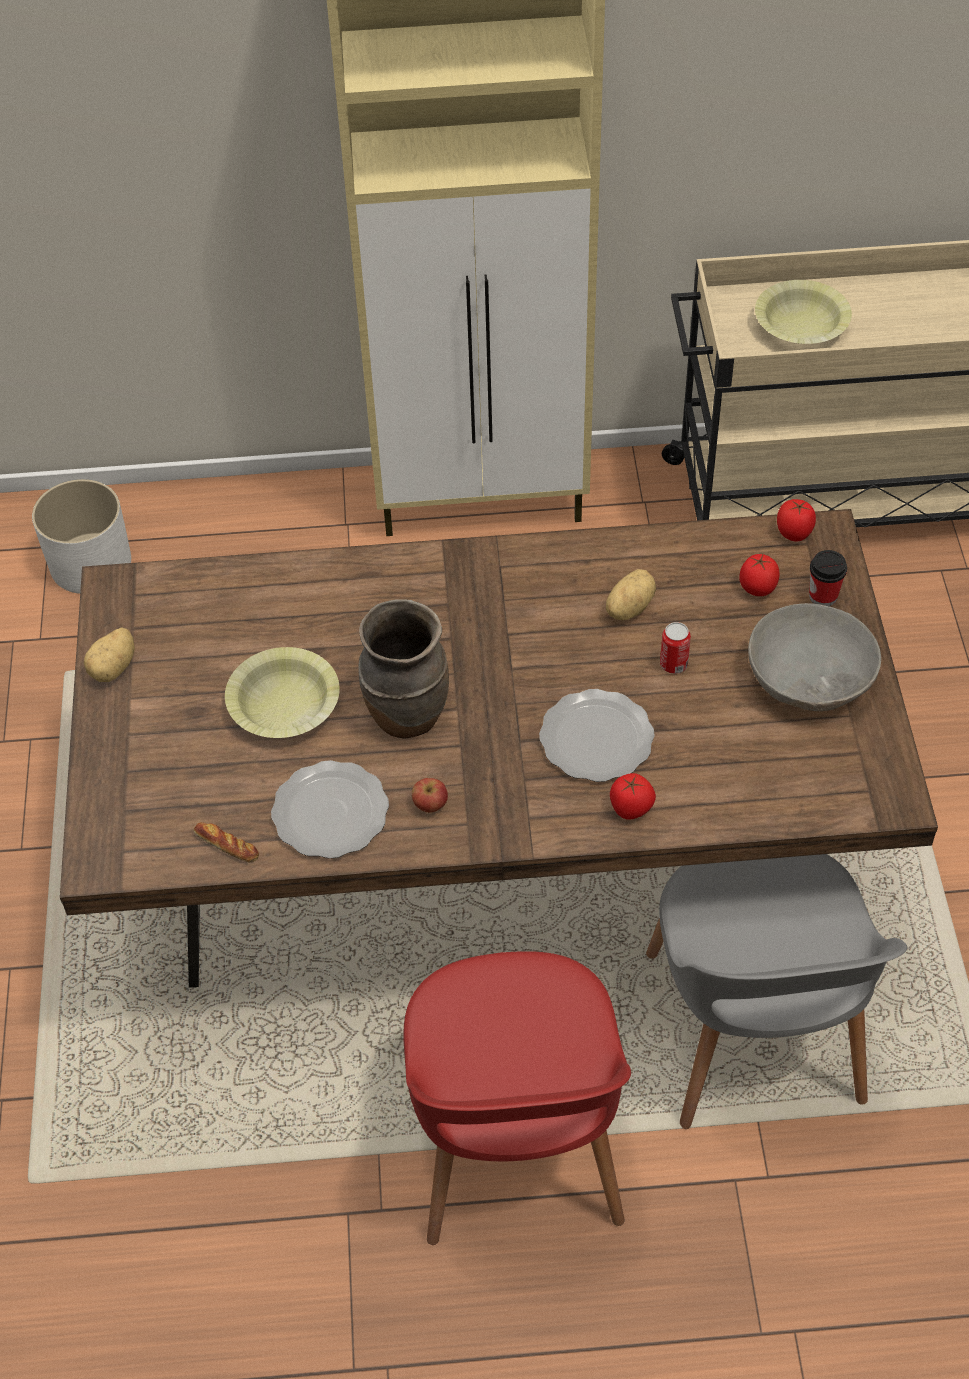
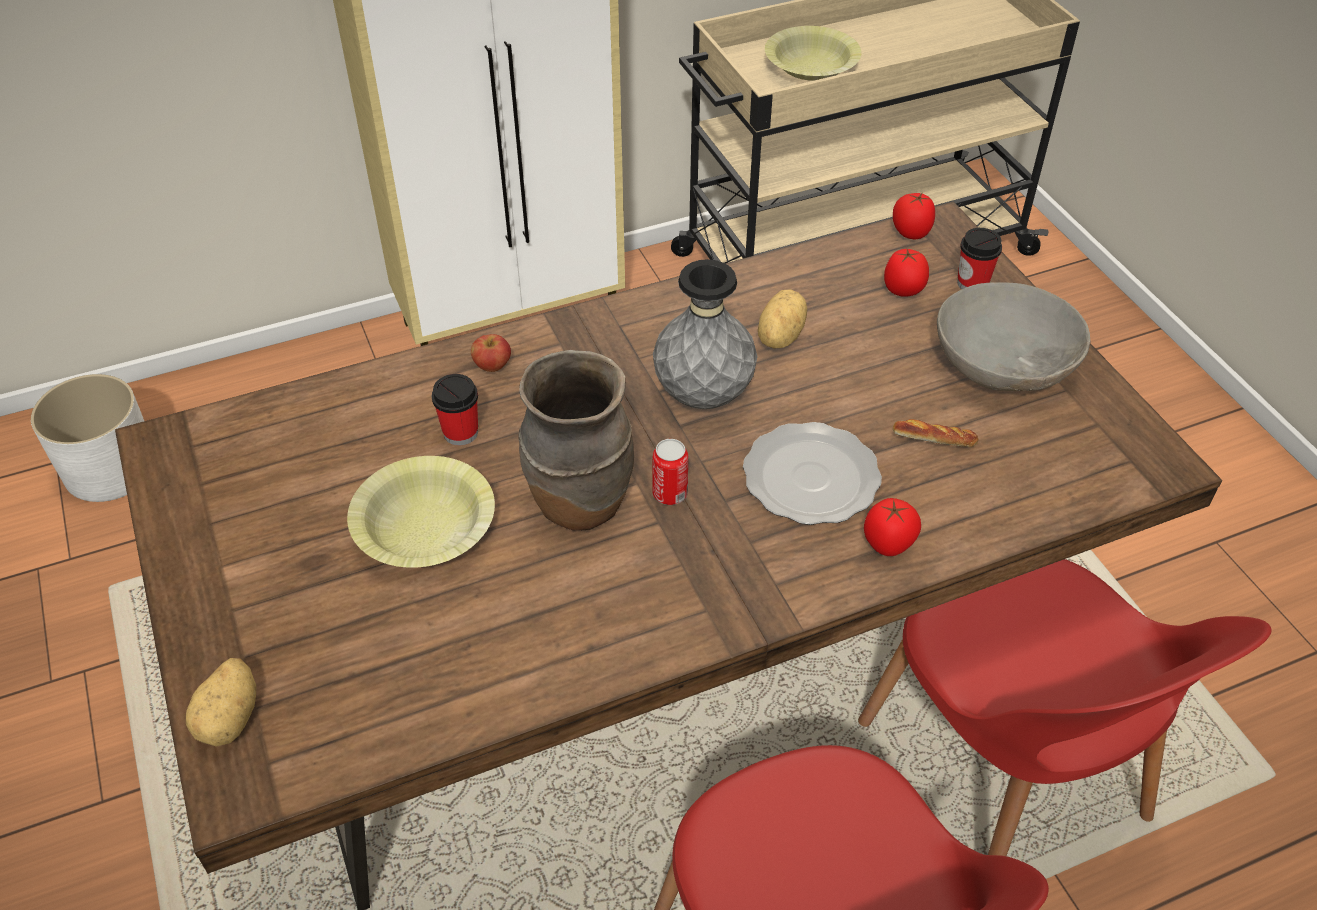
camera: 20 degrees left, 5 degrees down
(114, 668) = (190, 535): potato -> potato (231, 718)
(227, 845) = (410, 717): bread -> bread (934, 438)
(332, 813) = (533, 640): plate -> none
(337, 633) = (460, 433): none -> cup
(430, 804) = (651, 599): apple -> apple (492, 366)
(541, 647) = (703, 396): none -> grey vase
(673, 664) = (855, 381): can -> can (670, 494)
(753, 1033) = (1005, 777): grey chair -> red chair

